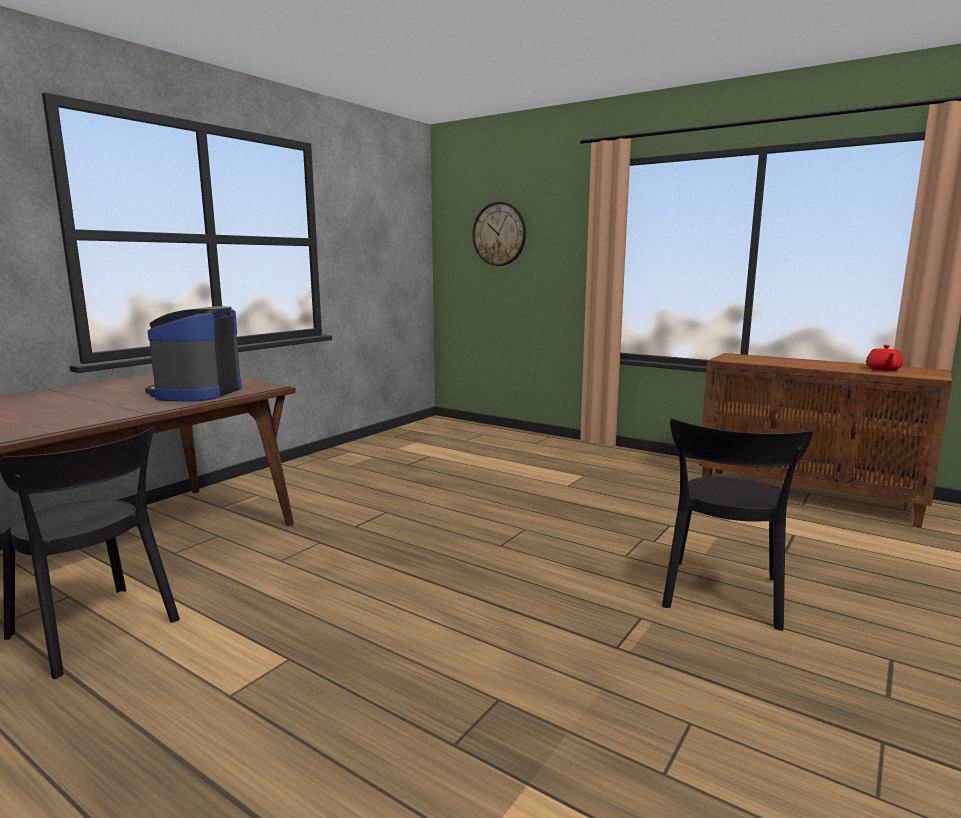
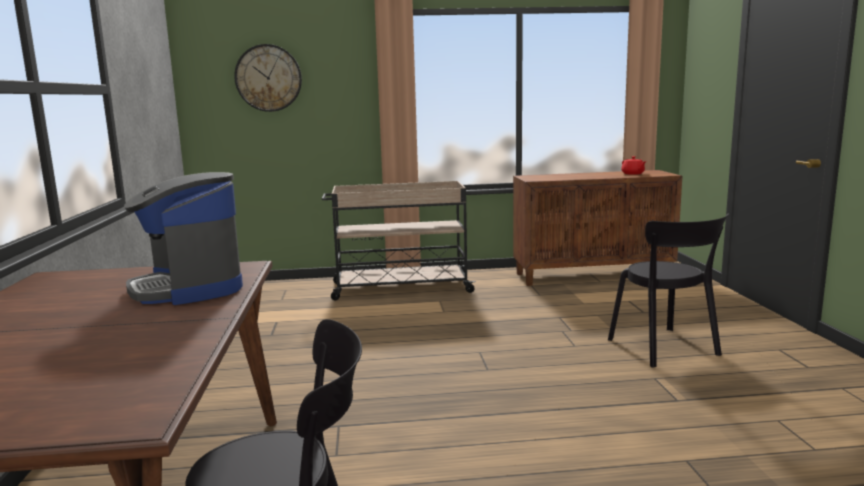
camera: 40 degrees left, 0 degrees up
(572, 455) = (399, 288): none -> beige cart

